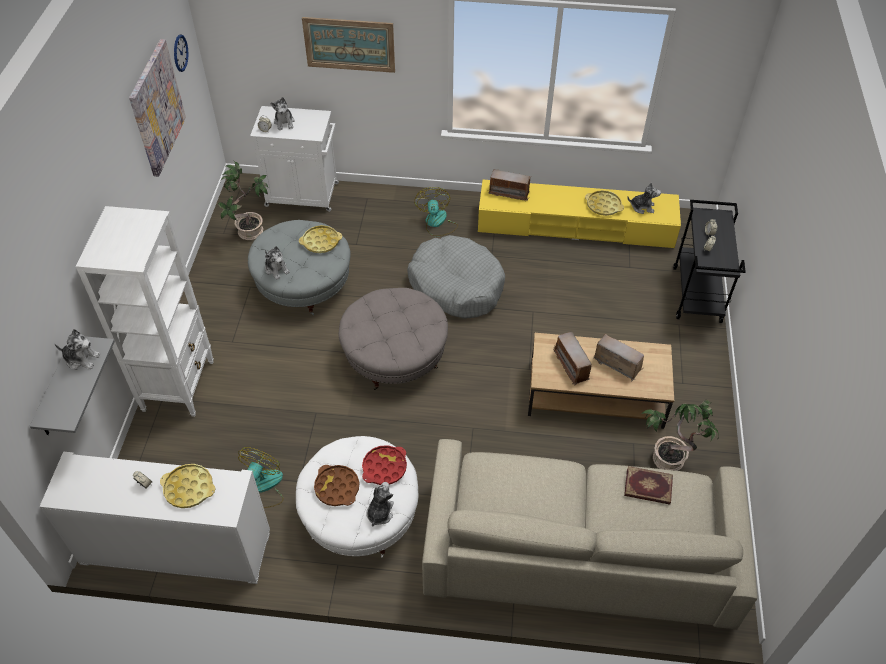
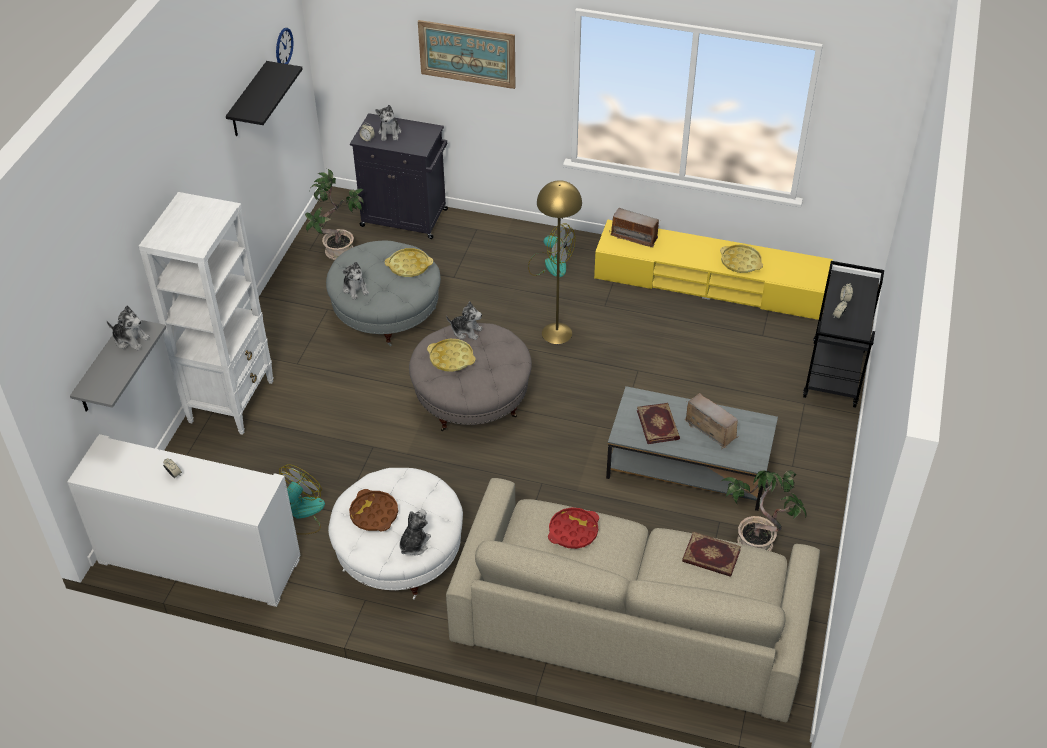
camera: 10 degrees right, 5 degrees down
(156, 108) = (248, 101): picture -> black shelf
(189, 488) = (217, 484): yellow tray -> yellow tray (451, 358)
(303, 195) = (406, 218): white cabinet -> black cabinet
(384, 467) = (428, 501): red tray -> red tray (573, 531)
(437, 223) = (550, 264): fan -> fan turned 120 degrees clockwise
(456, 285) = (557, 333): grey dog bed -> yellow floor lamp
(571, 365) = (658, 425): radio -> book
(595, 395) = (688, 466): brown coffee table -> grey coffee table
(642, 207) = (786, 268): plush toy -> plush toy (466, 331)

